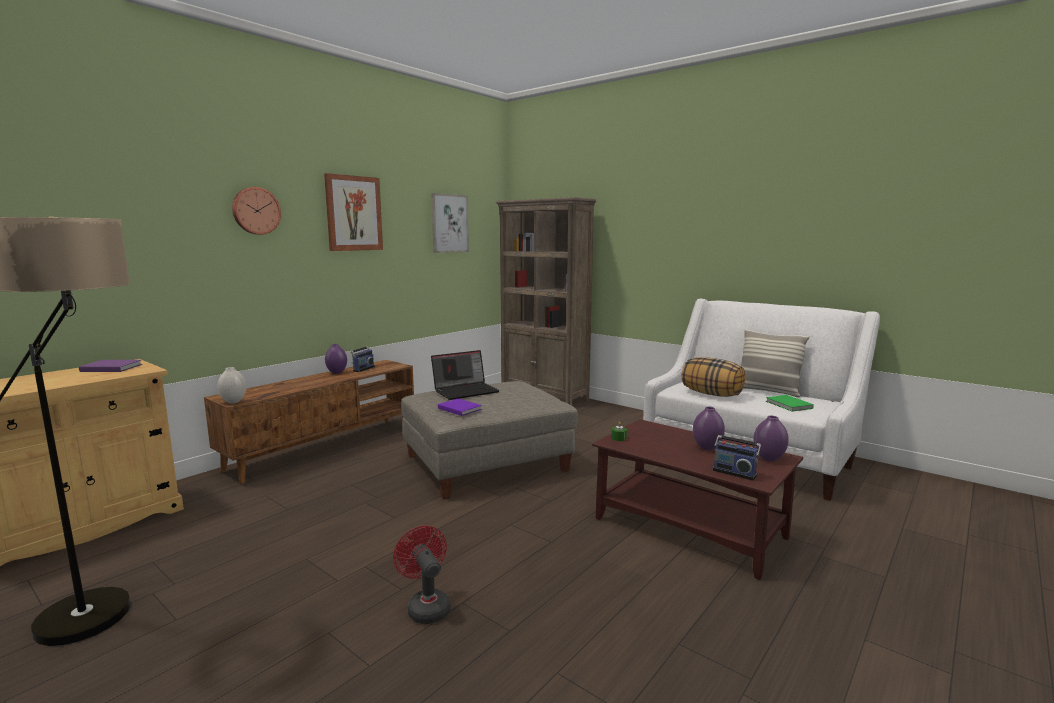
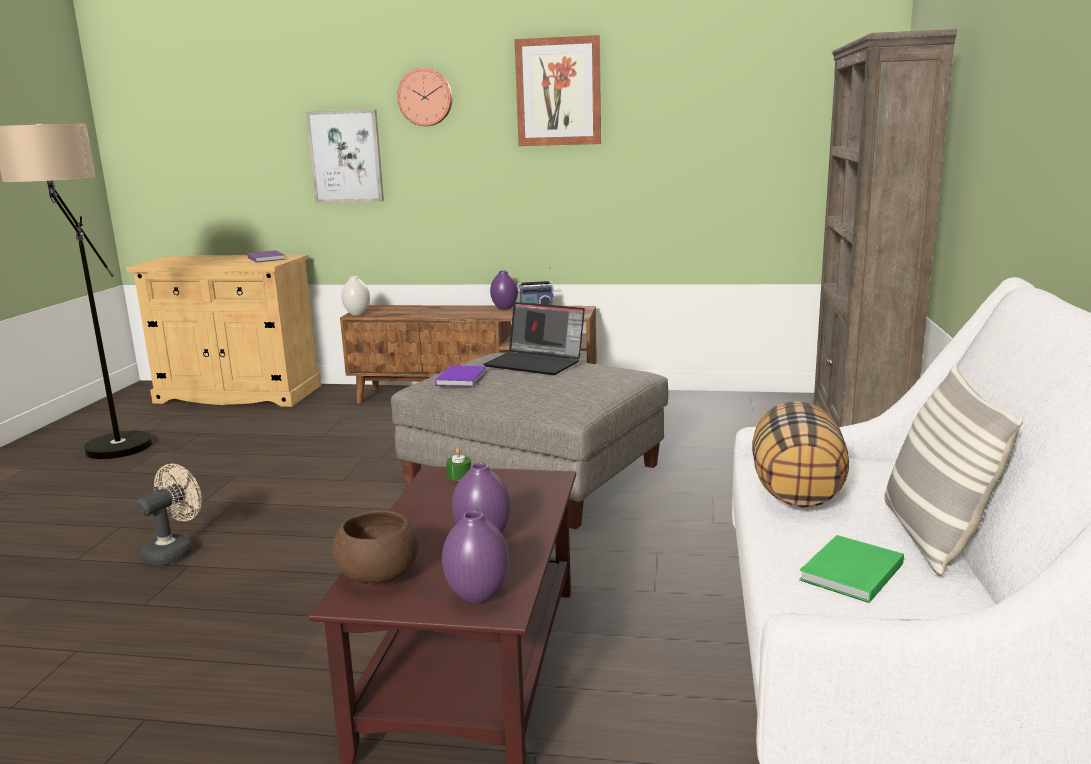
camera: 60 degrees right, 5 degrees up
(426, 606) = (174, 551): red fan -> beige fan
(449, 223) = (744, 97): picture -> picture (346, 156)
(735, 472) = (378, 575): radio -> brown bowl

